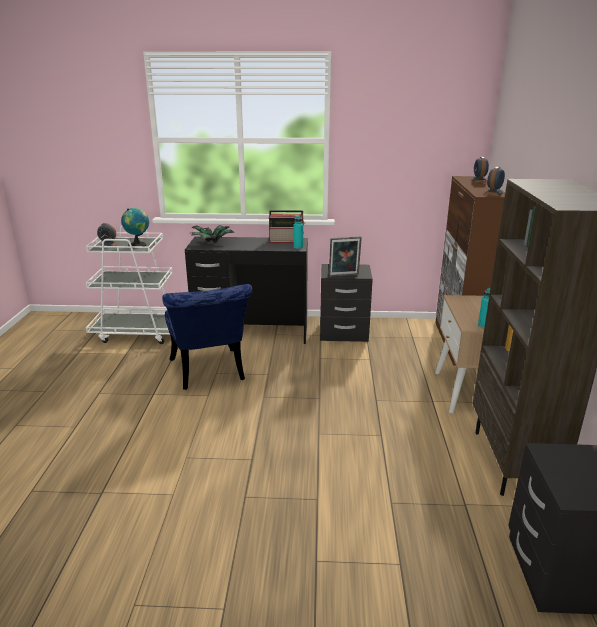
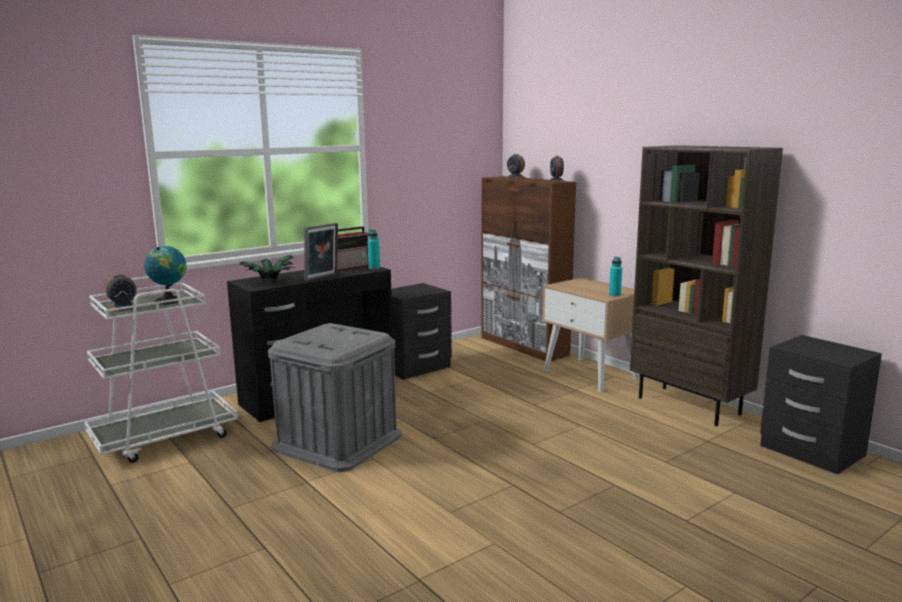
camera: 40 degrees left, 10 degrees down
(209, 373) = (337, 441): blue chair -> grey storage box
(344, 276) = (421, 294): picture frame -> picture frame (322, 278)

